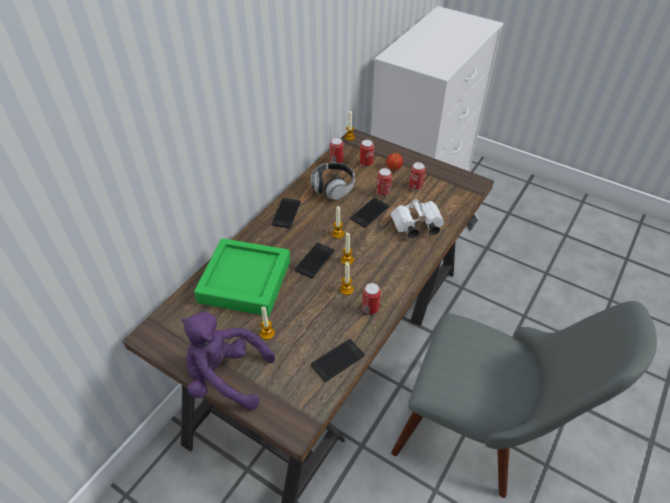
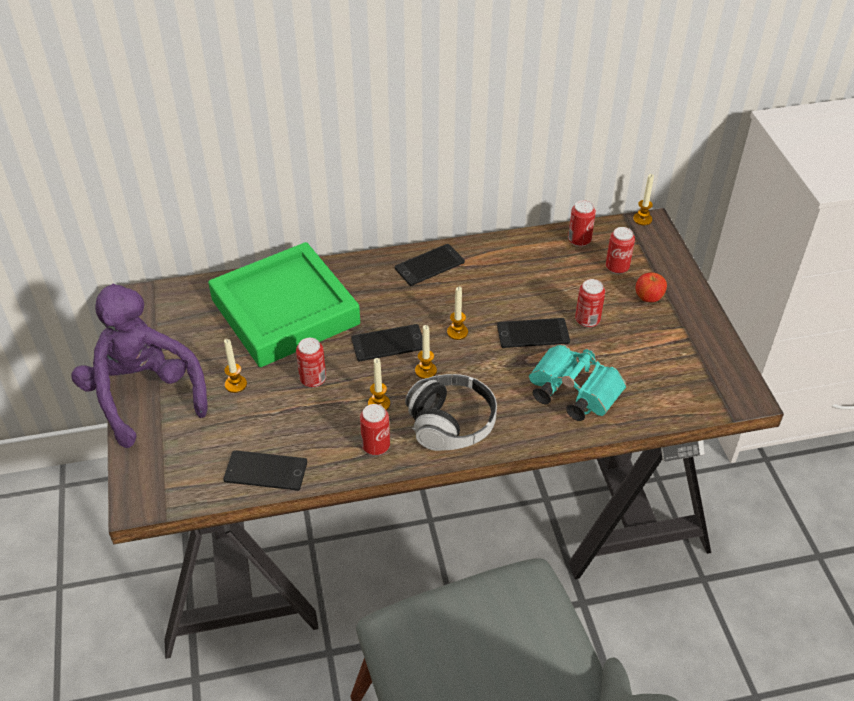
camera: 45 degrees right, 0 degrees up
(332, 188) = (528, 271): headphones -> headphones (451, 424)
(415, 186) = (645, 343): can -> can (313, 380)
(415, 226) = (570, 393): white binoculars -> turquoise binoculars

